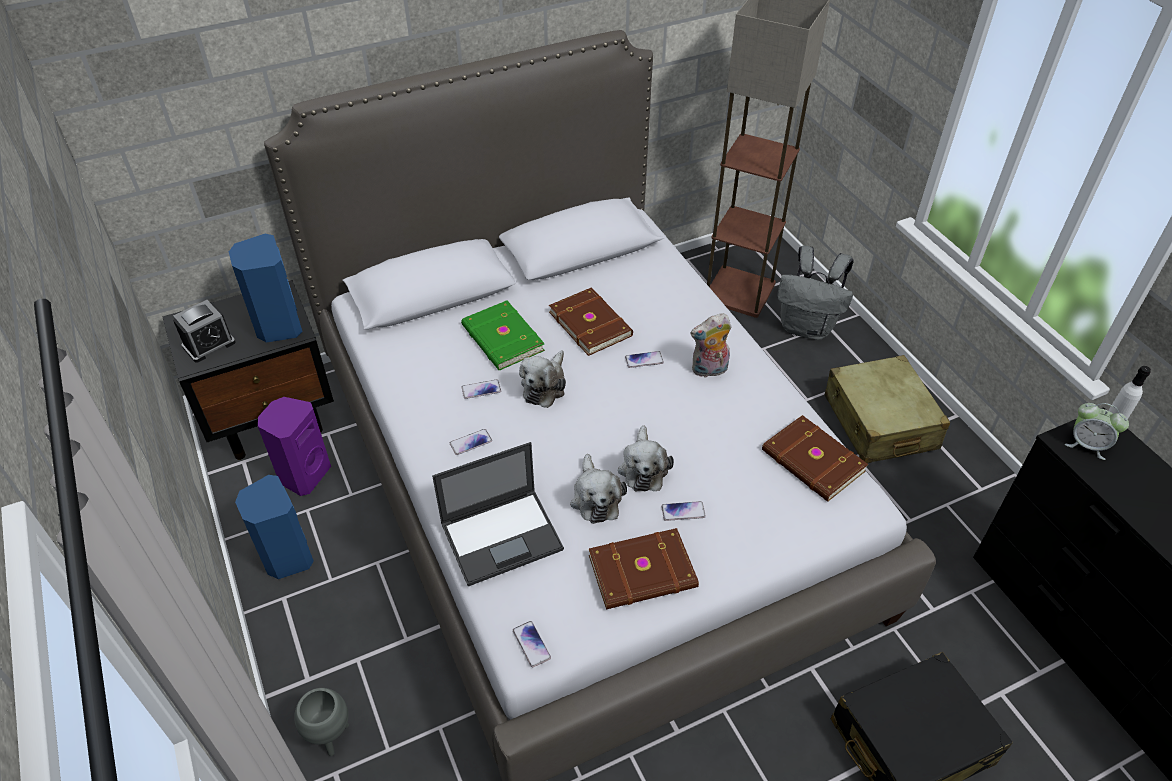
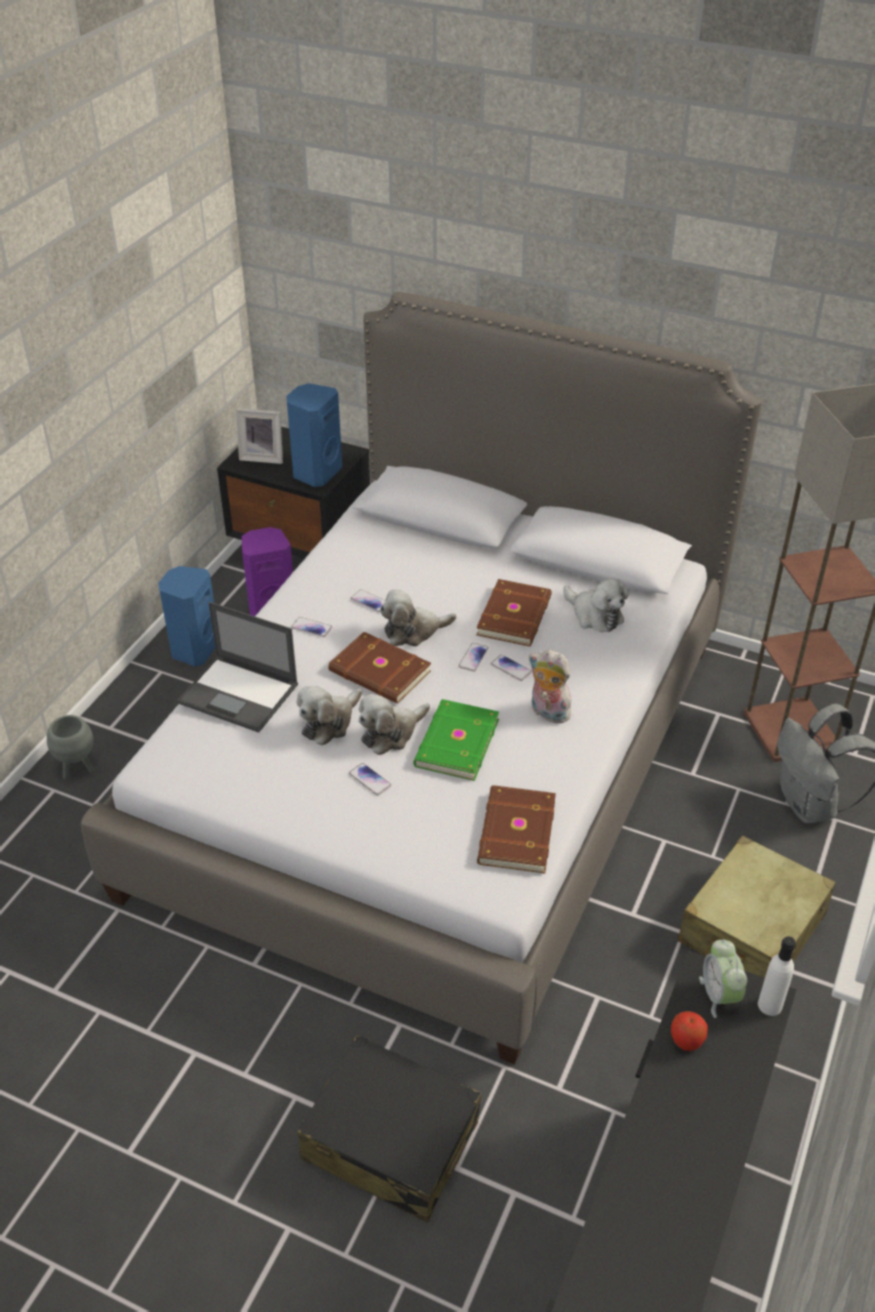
camera: 50 degrees right, 5 degrees down
(209, 344) = (263, 457): alarm clock -> picture frame
(501, 339) = (435, 580): green book -> green book (455, 743)
(531, 644) = (161, 765): phone -> phone (473, 657)
(635, 285) = (594, 615): none -> plush toy
(643, 573) = (282, 789): brown book -> brown book (379, 672)
(1117, 486) = (686, 1041): none -> apple

